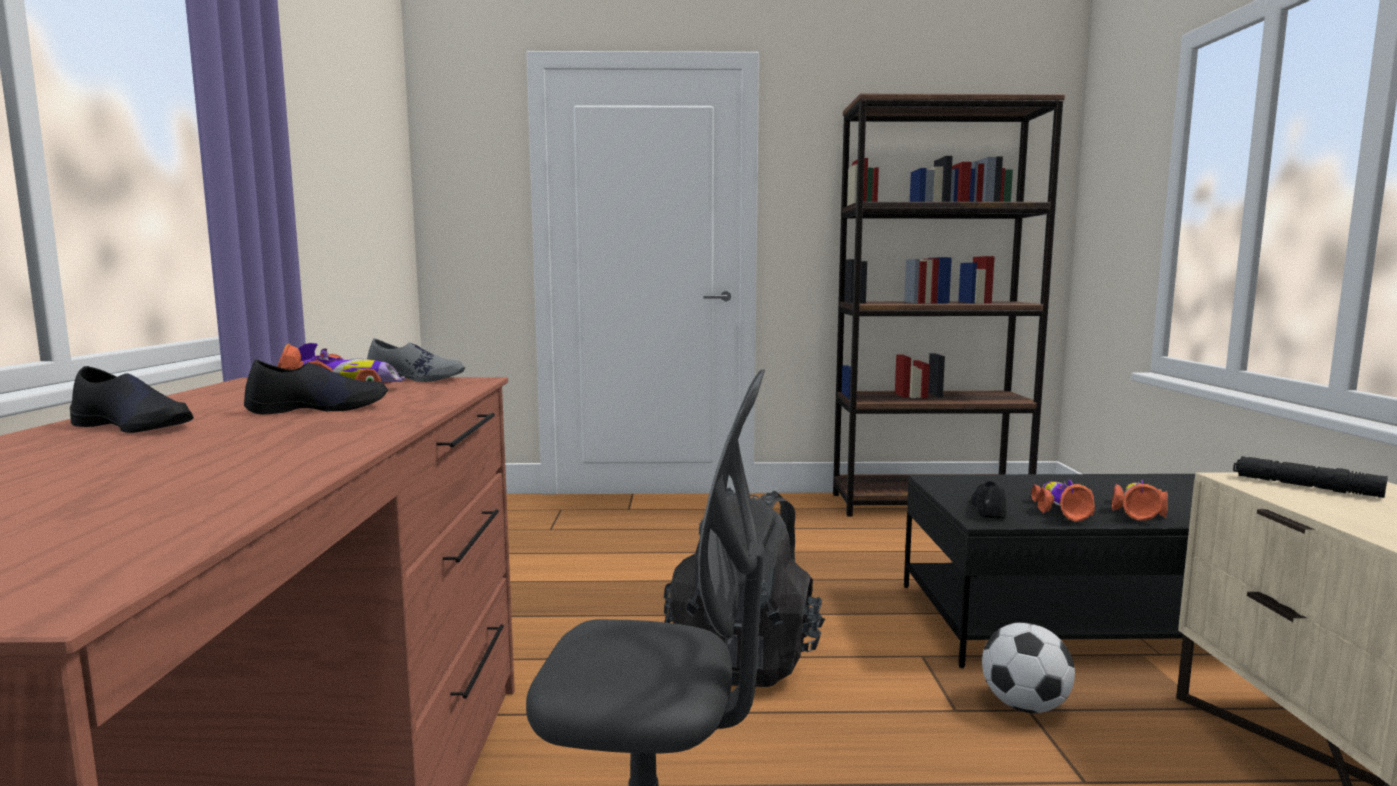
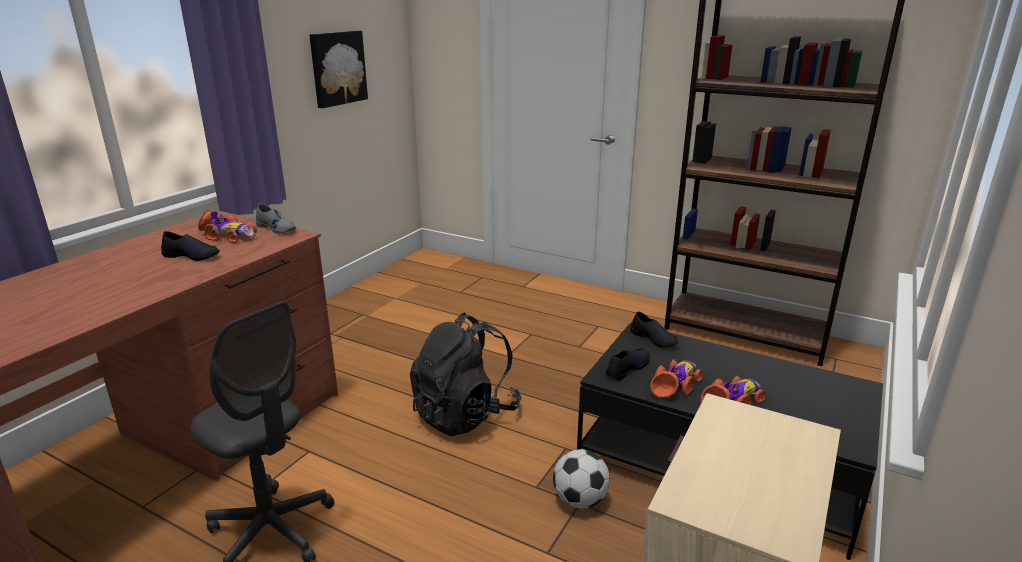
camera: 30 degrees right, 15 degrees up
(134, 426) = (118, 258): black shoe -> black shoe (654, 338)
(347, 195) = (337, 68): none -> picture
(1305, 486) = (751, 429): black flashlight -> none

